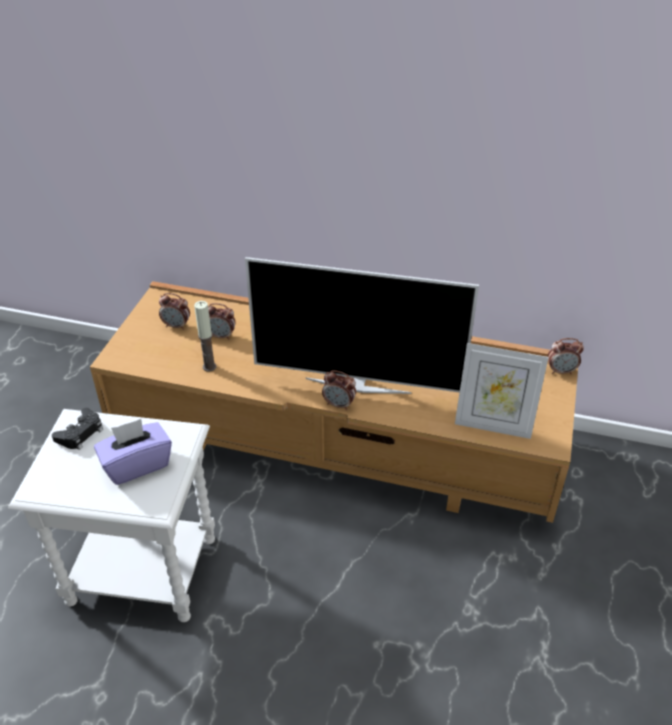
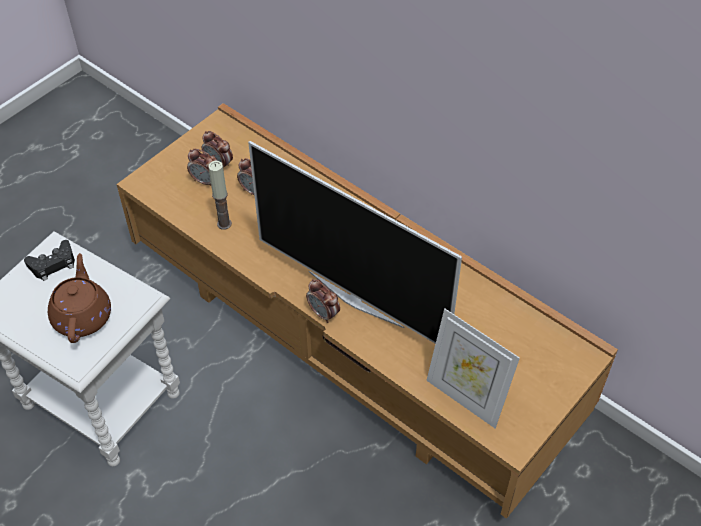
camera: 25 degrees right, 10 degrees up
(137, 464) = (83, 316): purple tissue box -> brown teapot
(561, 371) = (584, 362): alarm clock -> alarm clock (206, 181)

